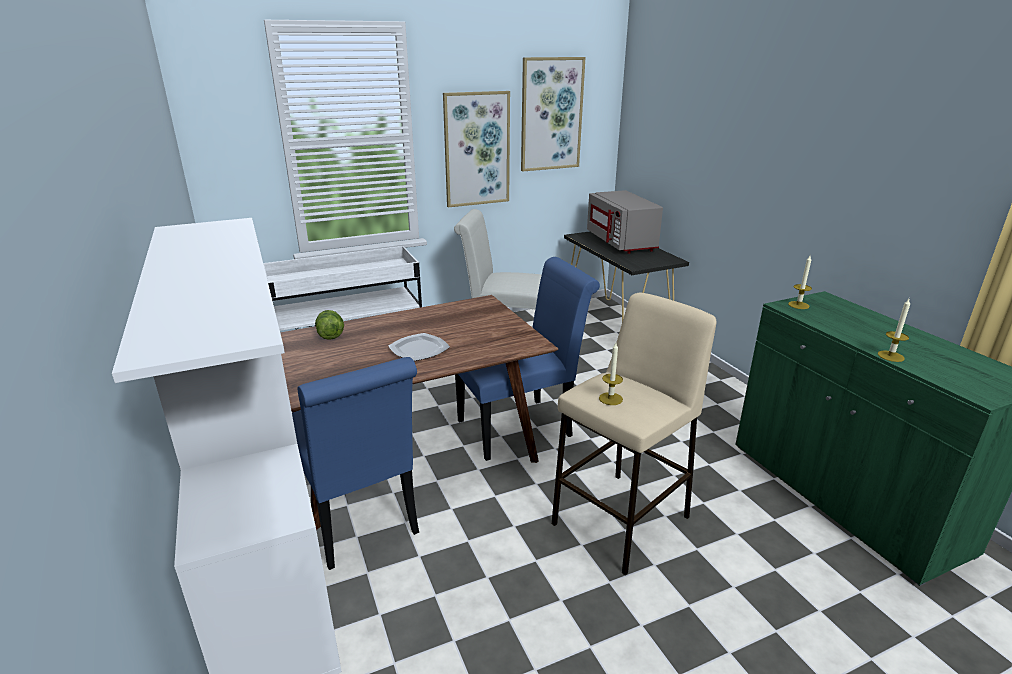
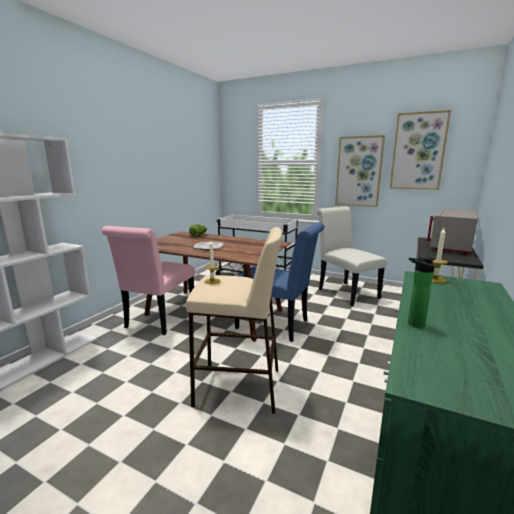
camera: 50 degrees right, 10 degrees down
(358, 521) = (158, 320): blue chair -> pink chair
(890, 356) = (413, 323): candle -> bottle

